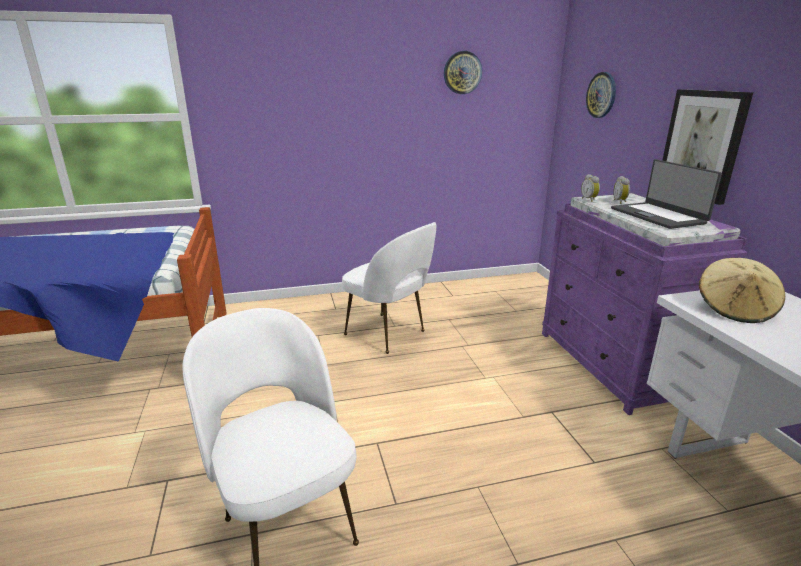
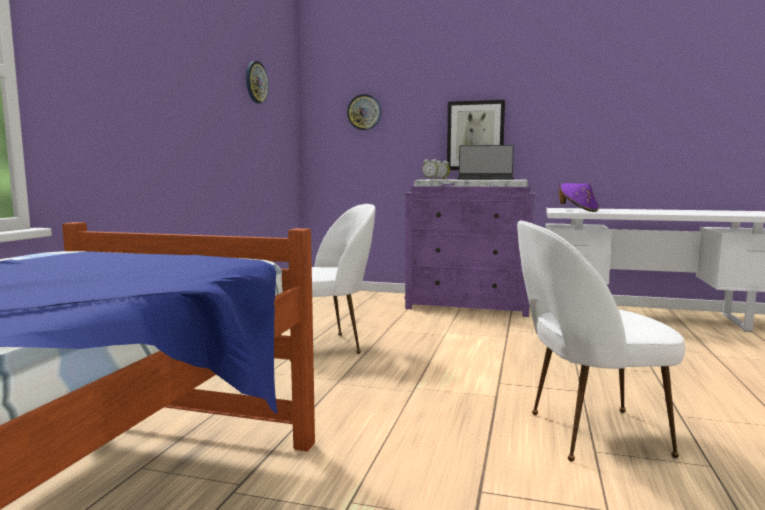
camera: 60 degrees left, 15 degrees down
(735, 310) = (578, 211): beige hat -> purple hat

